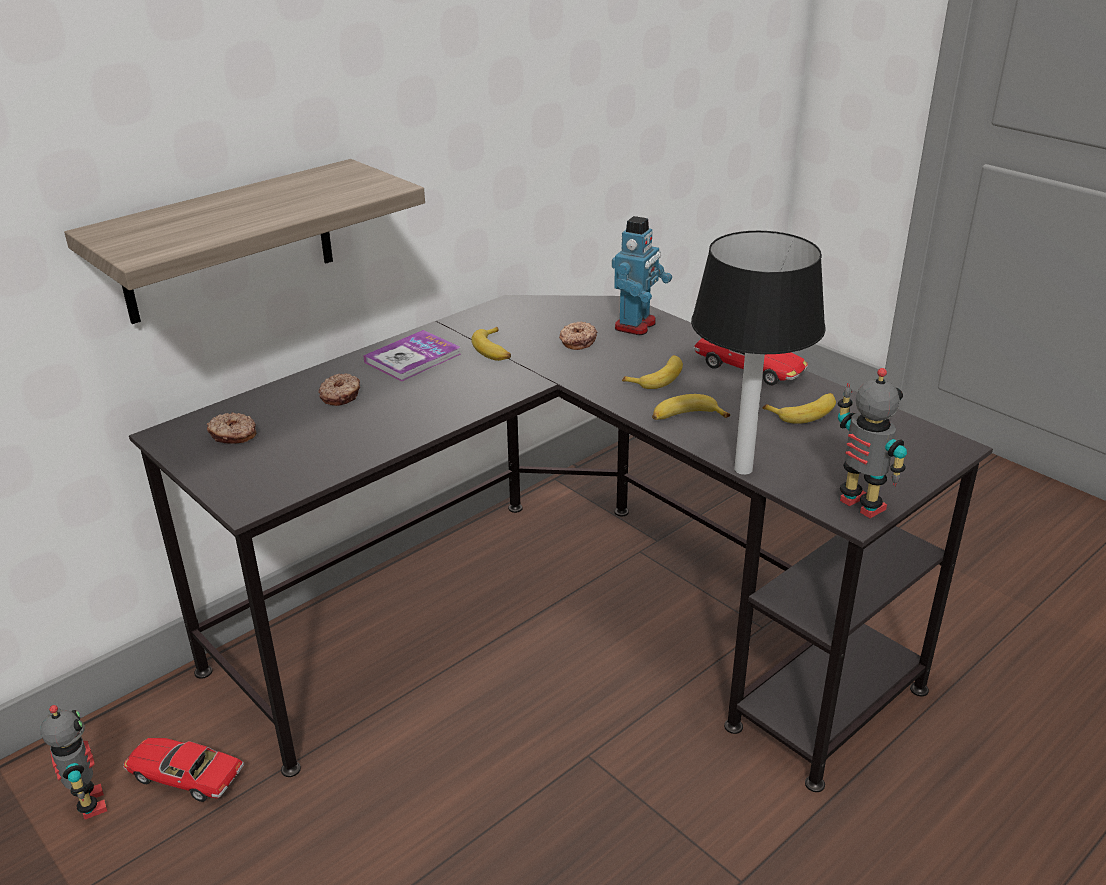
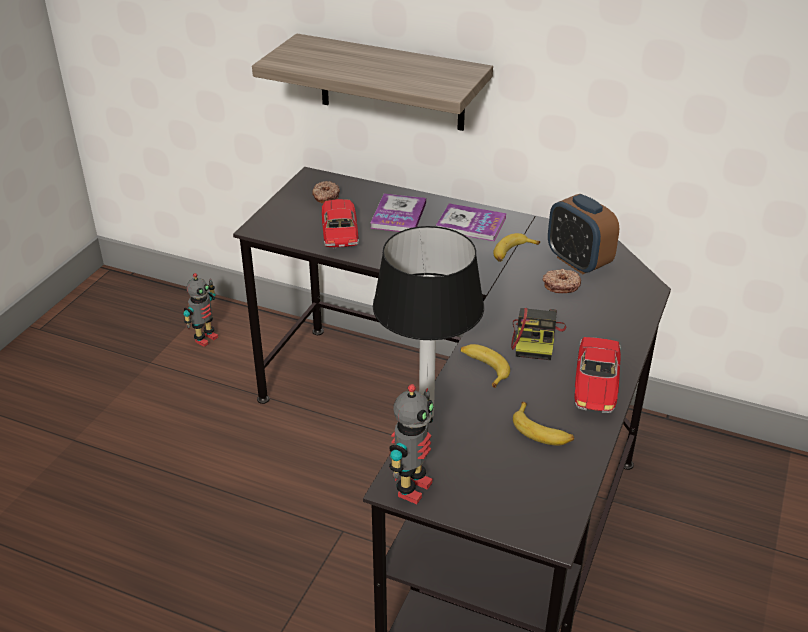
camera: 65 degrees right, 5 degrees up
(184, 776) = (239, 362): toy car -> toy car (339, 231)
(341, 396) = (398, 215): donut -> book
(544, 322) = (578, 262): none -> alarm clock
(636, 326) = (617, 307): toy robot -> none
(657, 377) = (536, 339): banana -> camera

